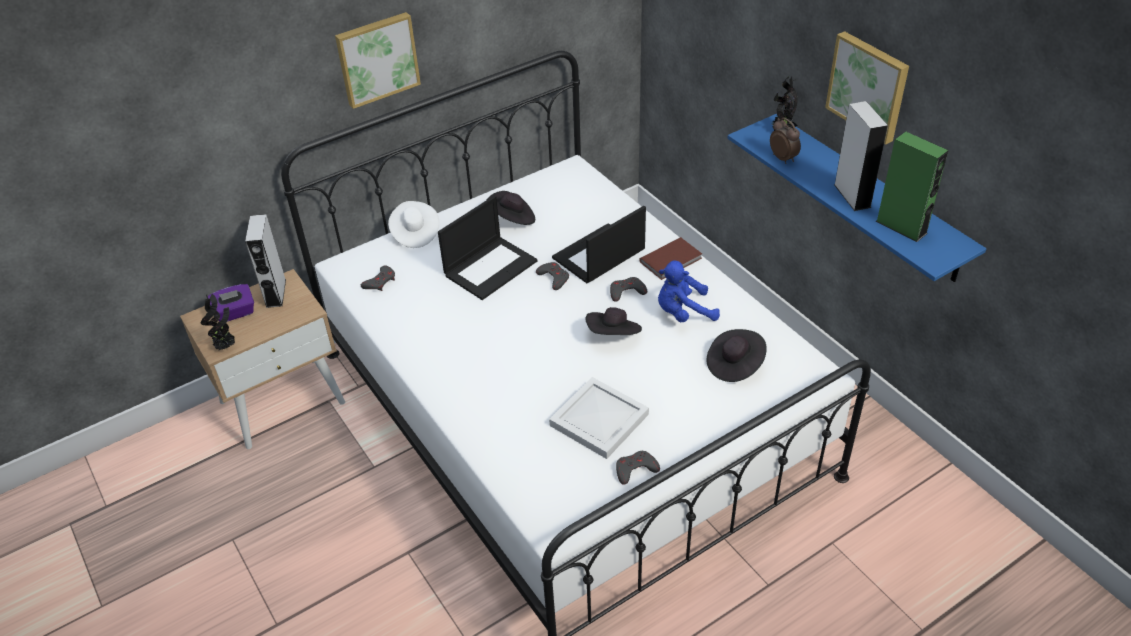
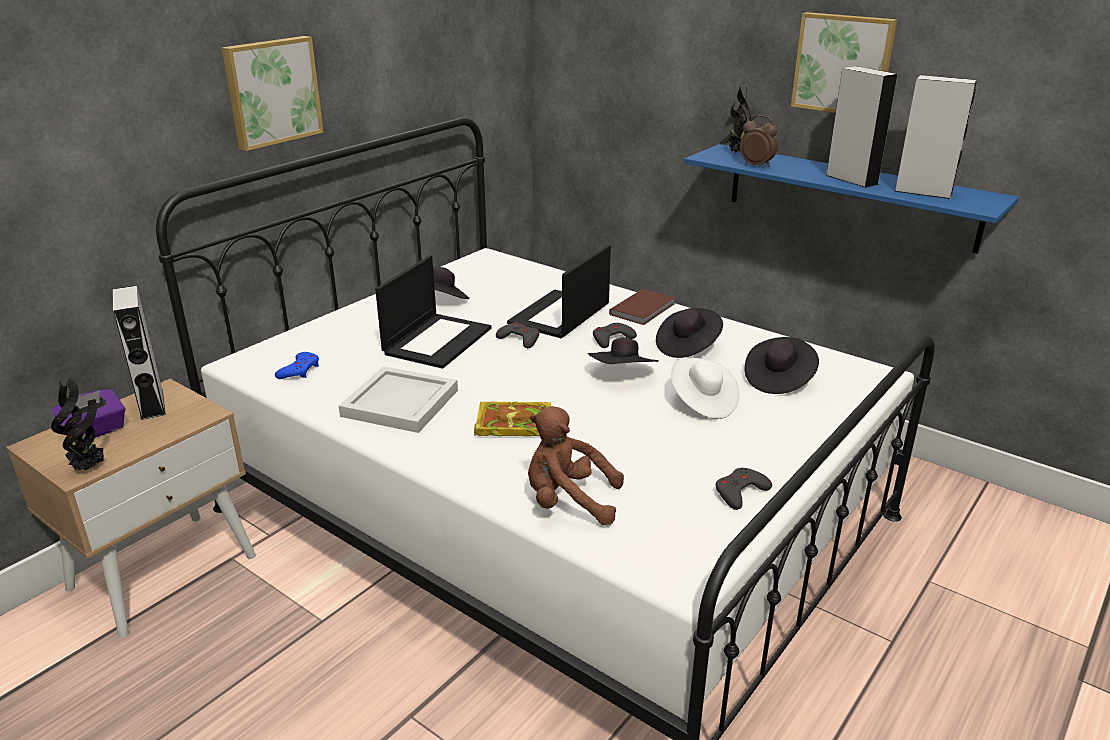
camera: 20 degrees left, 15 degrees down
(380, 281) = (299, 370): grey game controller -> blue game controller
(415, 233) = (326, 325): white hat -> white hat (702, 403)
(507, 369) = (512, 424): none -> book
(512, 450) = (568, 502): none -> brown plush toy
(597, 420) = (658, 453): white tray -> white tray (398, 403)
(683, 312) = (687, 346): blue plush toy -> black hat
(901, 227) = (923, 192): green speaker -> grey speaker

